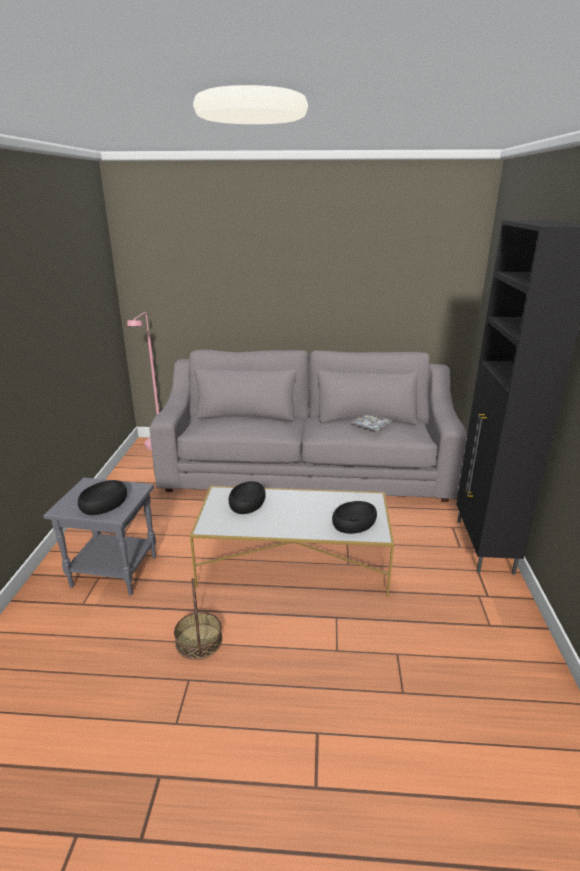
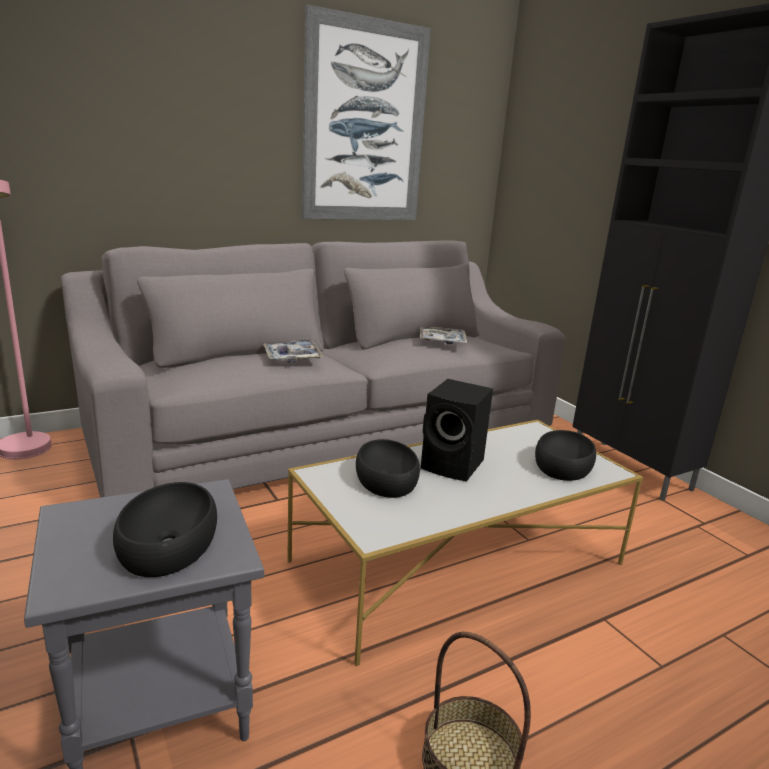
camera: 35 degrees left, 5 degrees down
(264, 422) = (292, 356): none -> tray
(291, 506) = (454, 465): none -> black speaker
(361, 270) = (365, 123): none -> picture

